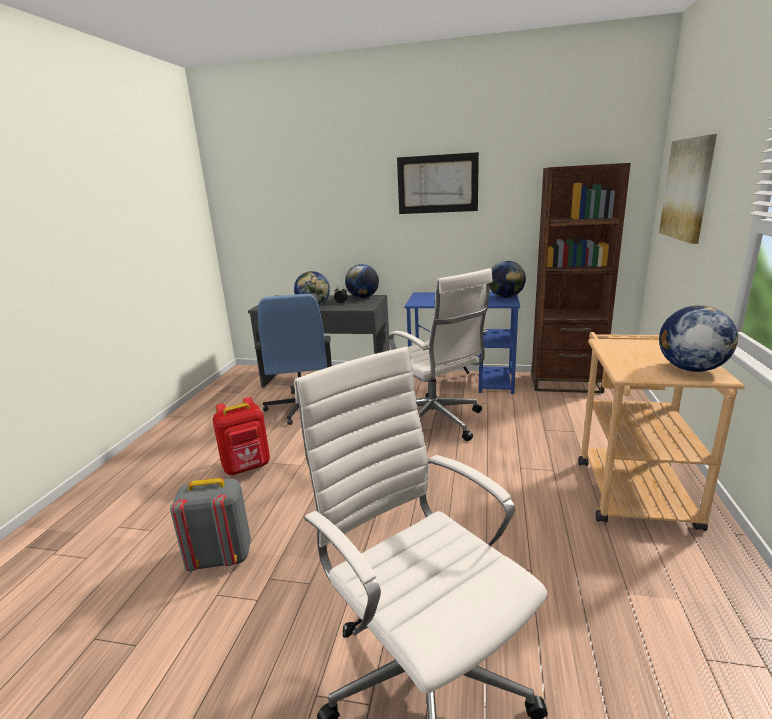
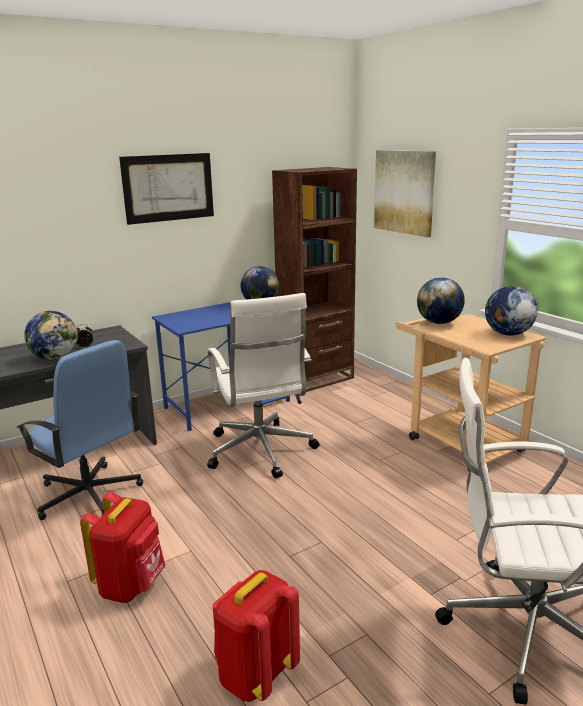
camera: 45 degrees left, 0 degrees up
(220, 558) = (255, 675): grey backpack -> red backpack
(363, 298) = (98, 334): globe -> globe (439, 323)
(435, 422) = (260, 452): white office chair -> white office chair turned 60 degrees clockwise

